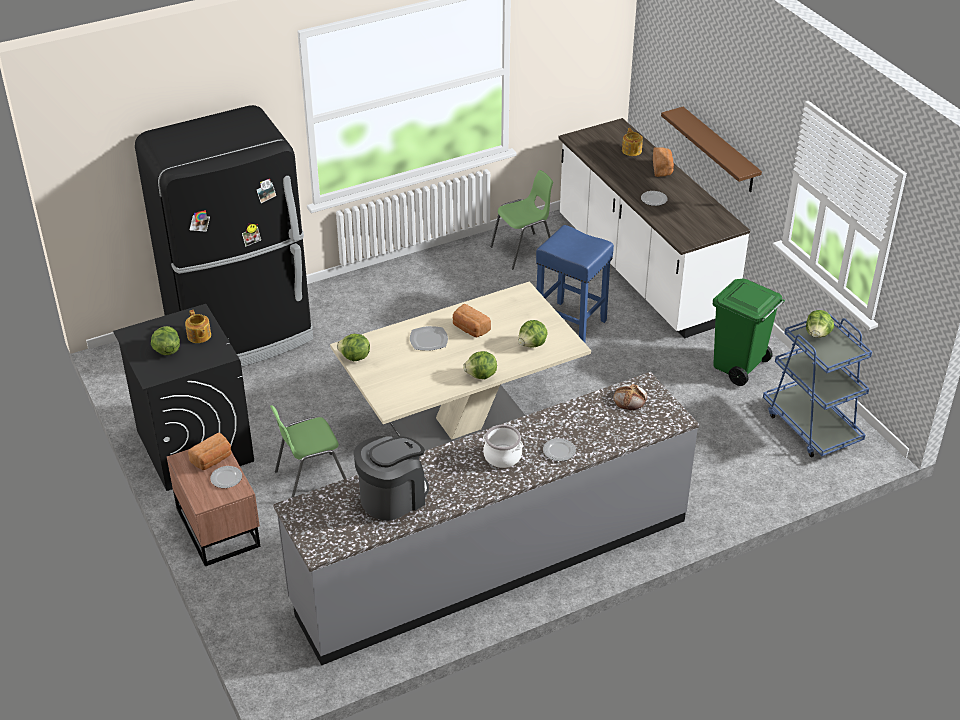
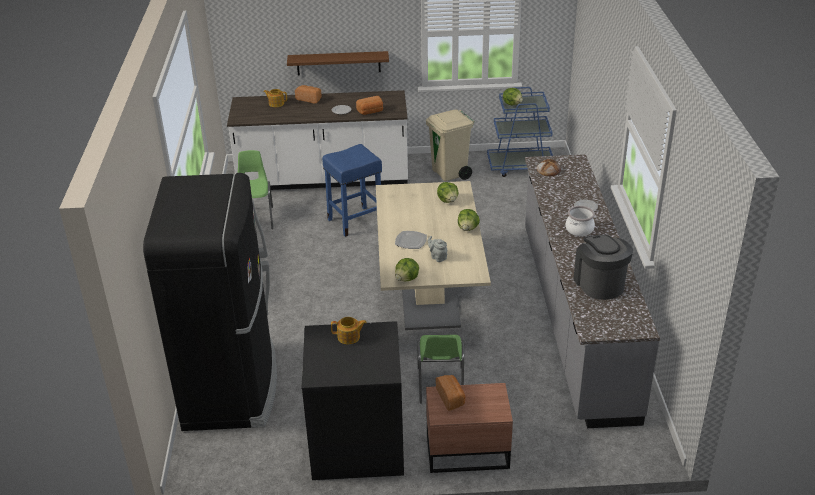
camera: 65 degrees left, 5 degrees down
(167, 350) = (356, 359): lettuce -> none
(226, 478) = (479, 394): plate -> none
(408, 368) = (437, 257): none -> grey teapot
(470, 329) = (411, 221): bread -> bread (370, 112)
(738, 367) = (450, 173): green trash can -> beige trash can

